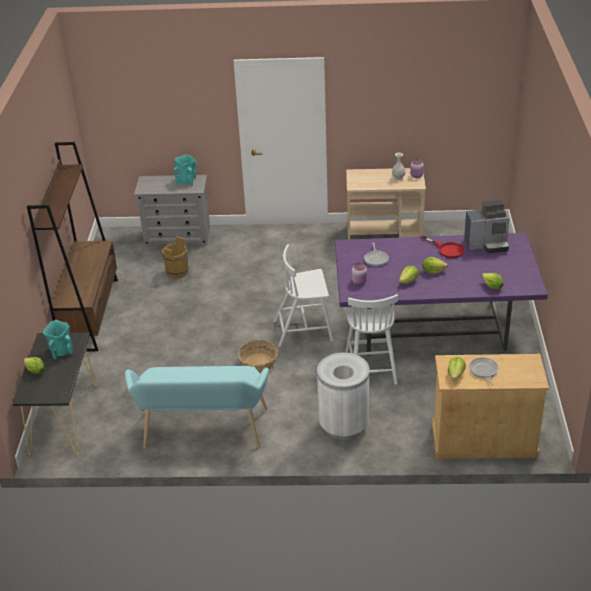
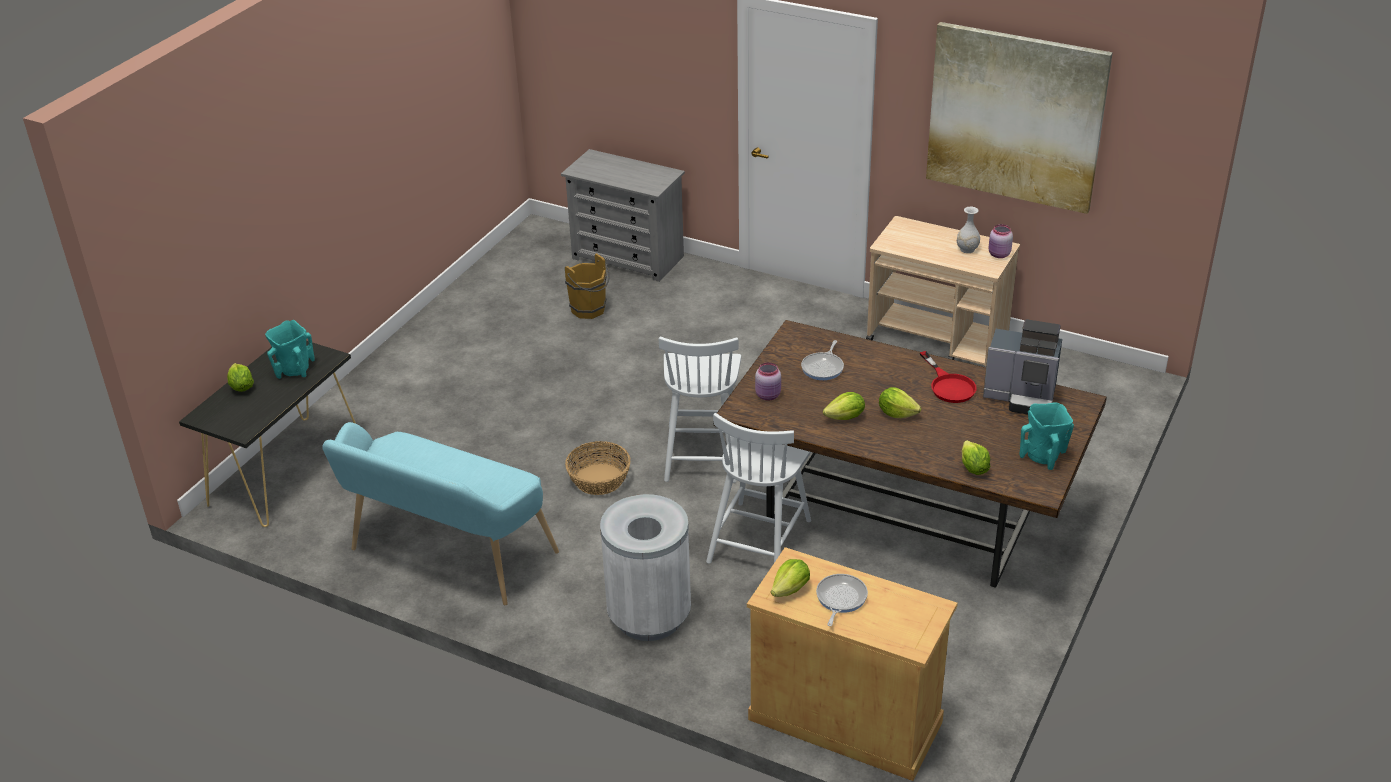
camera: 25 degrees right, 0 degrees up
(90, 314) = (428, 334): brown bookcase -> none
(187, 181) = (648, 173): turquoise vase -> turquoise vase (1044, 456)
(304, 330) = (702, 452): white chair -> white chair turned 105 degrees counterclockwise
(412, 96) = (1015, 117): none -> picture
(434, 328) = (903, 512): purple dining table -> brown dining table

